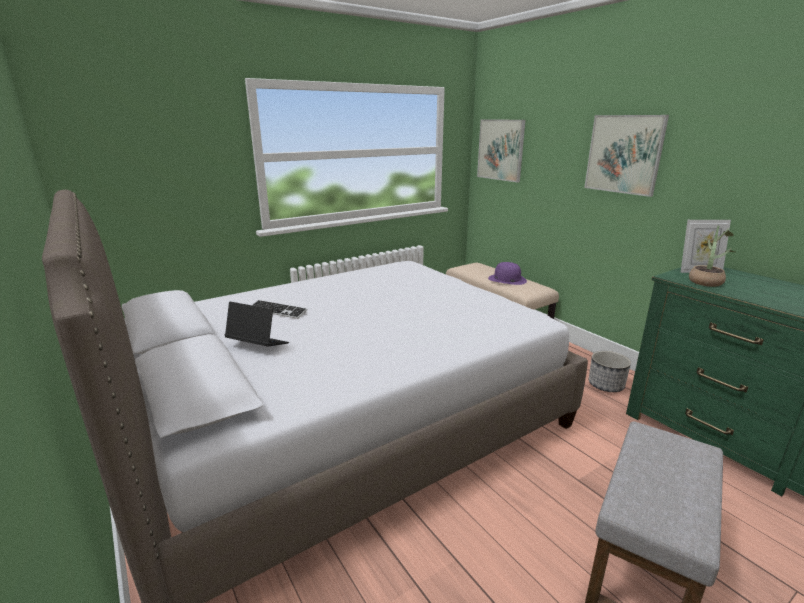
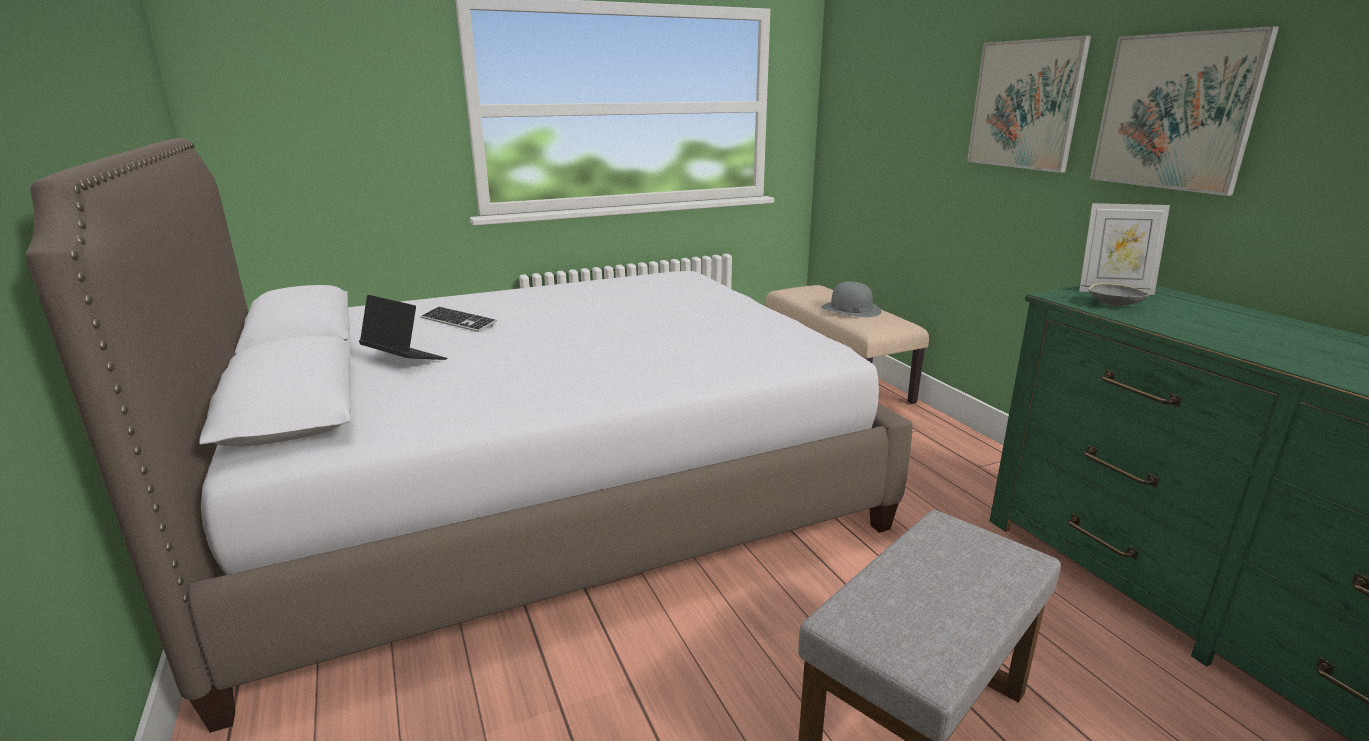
camera: 10 degrees right, 0 degrees up
(500, 150) = (855, 106): picture -> picture (1175, 112)
(507, 279) = (850, 309): purple hat -> grey hat
(606, 385) = (975, 479): planter -> none
(706, 281) = (1112, 304): potted plant -> grey bowl

